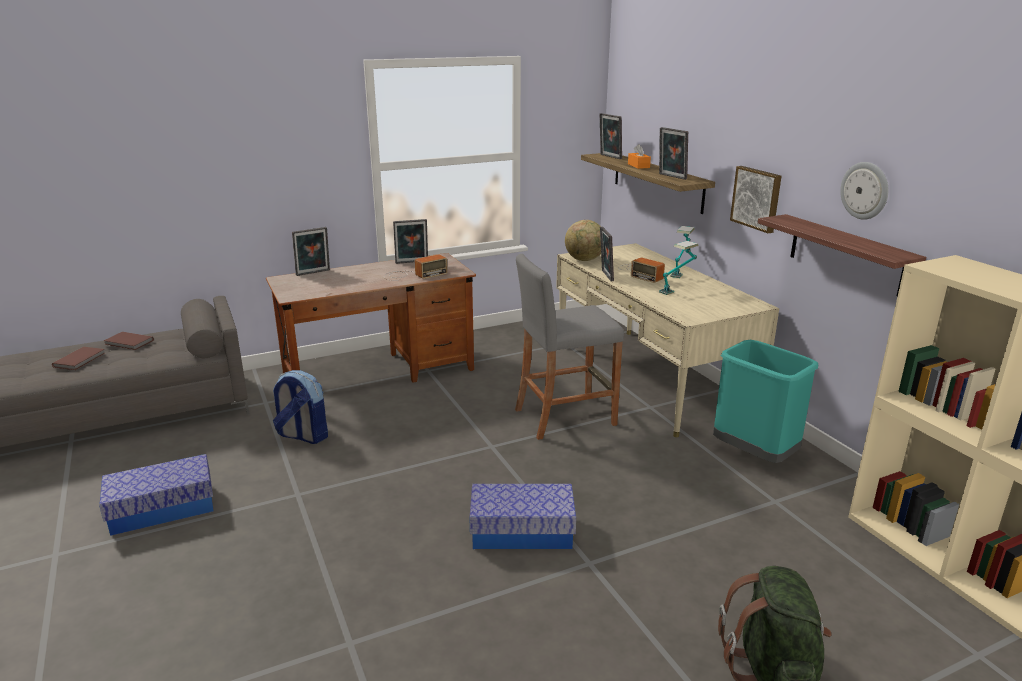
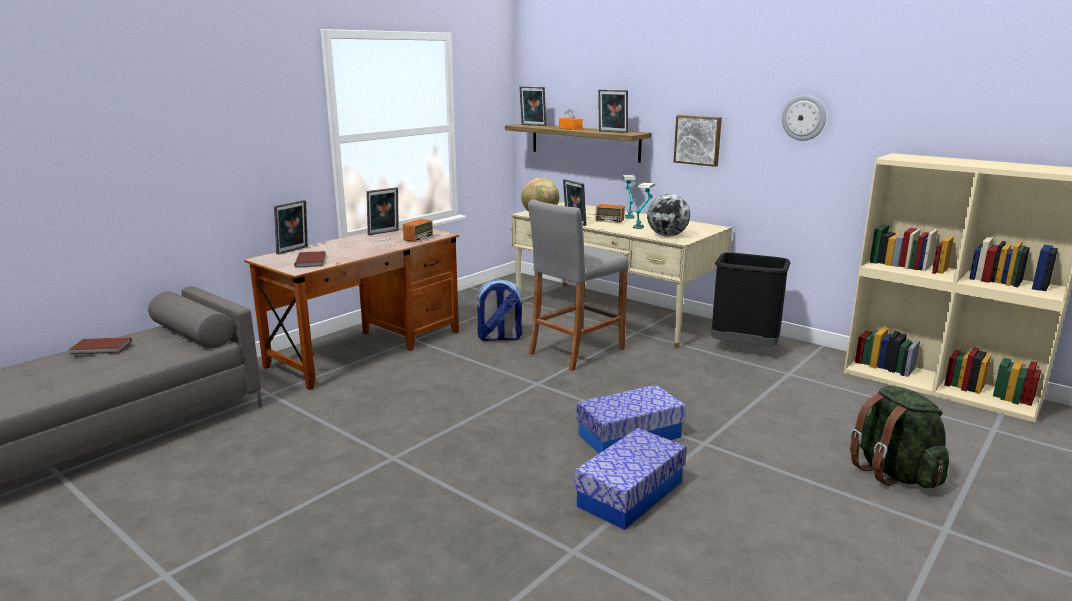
camera: 25 degrees left, 5 degrees down
(81, 360) = (57, 372): brown book -> brown book (311, 261)
(162, 509) = (254, 504): storage box -> storage box (630, 494)
(302, 436) = (344, 412): backpack -> backpack (499, 338)
(683, 309) = (667, 236): none -> globe
(754, 454) = (744, 348): turquoise trash can -> black trash can
(845, 254) = (791, 171): shelf -> none

